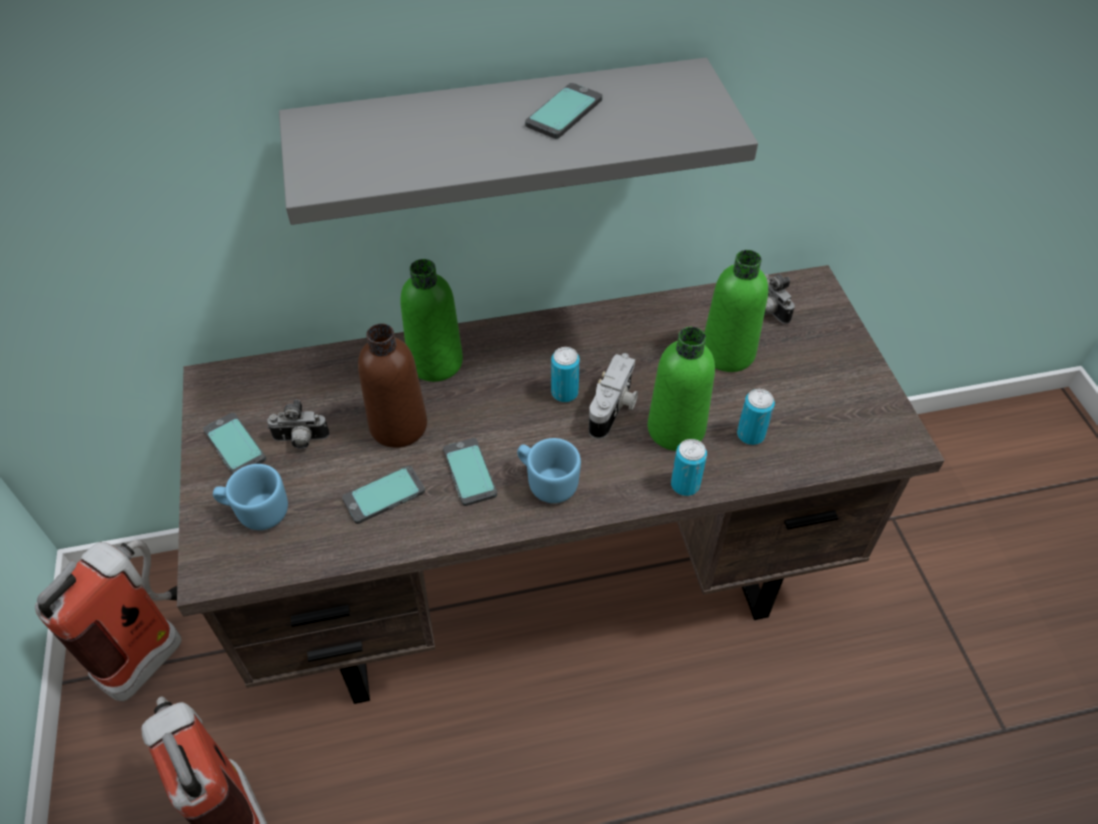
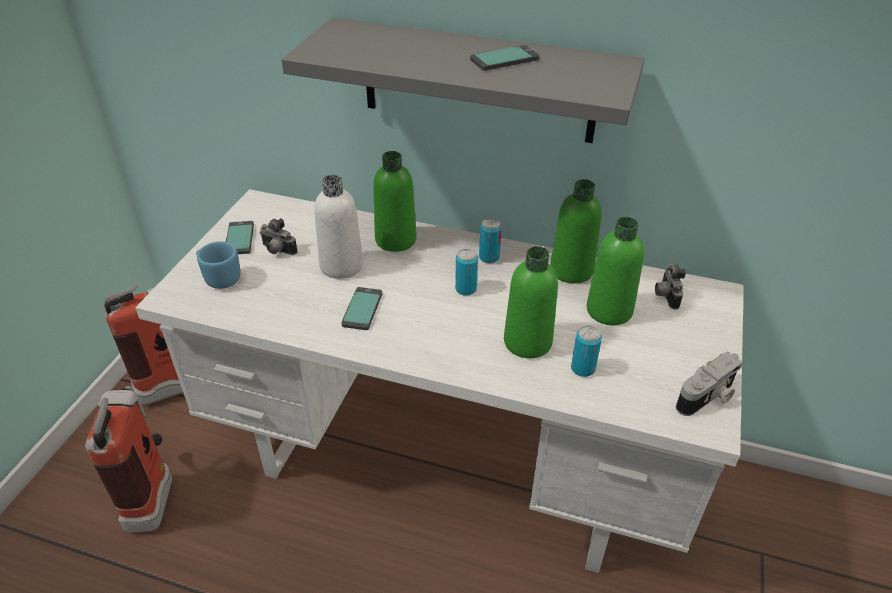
camera: 30 degrees right, 10 degrees down
(384, 496) = (298, 300): phone -> none
(398, 426) = (341, 266): brown bottle -> white bottle
(547, 482) = (408, 335): blue mug -> none
(551, 581) = (447, 464): brown desk -> white desk
(614, 408) = (492, 312): camera -> camera (707, 397)
(657, 319) = (571, 270): none -> green bottle
(685, 485) = (504, 379): can -> can (489, 257)

